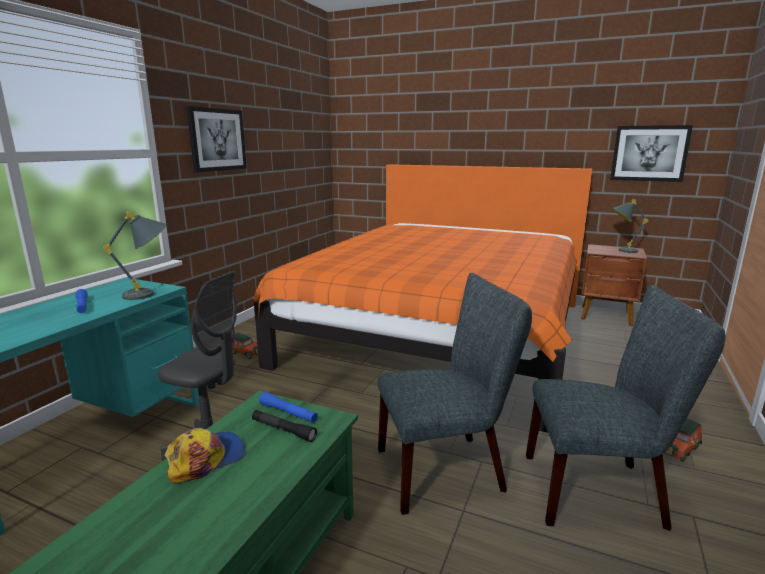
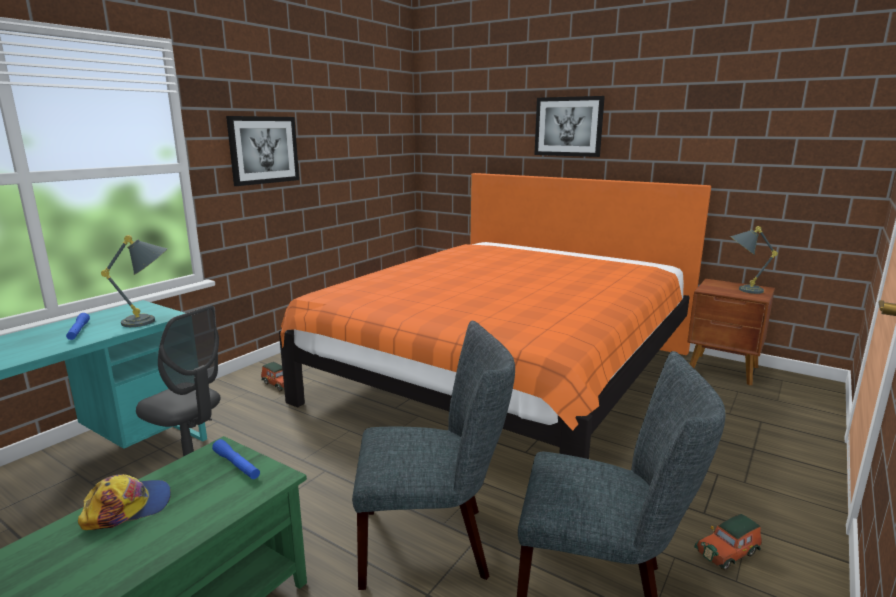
camera: 10 degrees right, 0 degrees up
(283, 430) = (220, 484): black flashlight -> none
(649, 153) = (784, 168): picture -> picture (568, 126)

